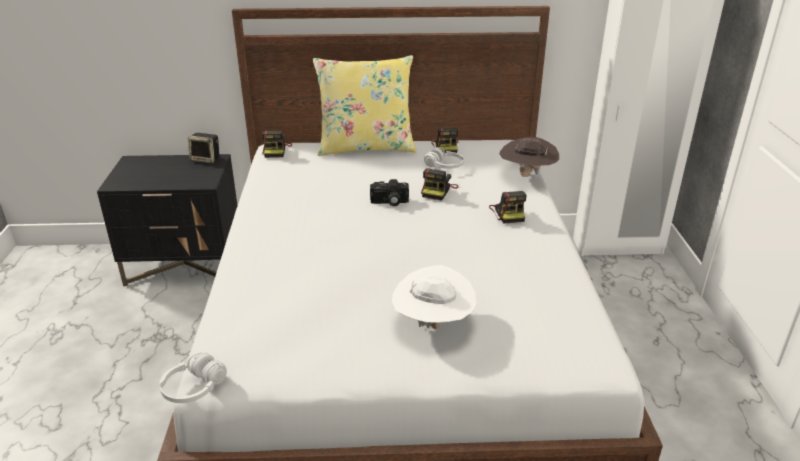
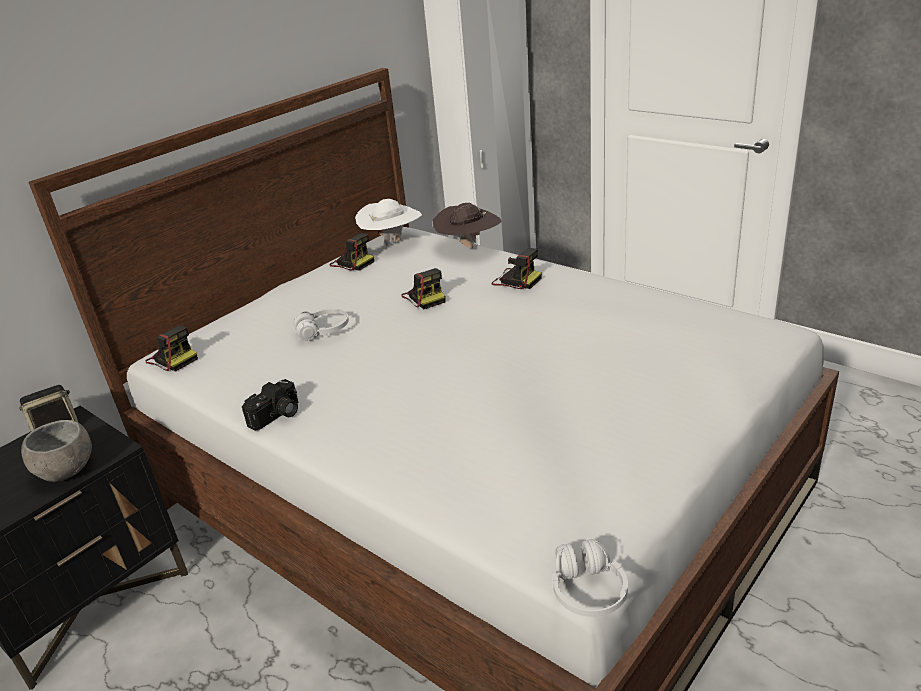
camera: 45 degrees left, 0 degrees up
(178, 181) = (66, 471): none -> grey bowl
(366, 147) = (272, 302): yellow pillow -> none
(389, 202) = (403, 330): camera -> camera (277, 416)
(433, 324) = (641, 387): white hat -> white hat (392, 241)
(444, 166) = (386, 277): white headphones -> white headphones (323, 331)

